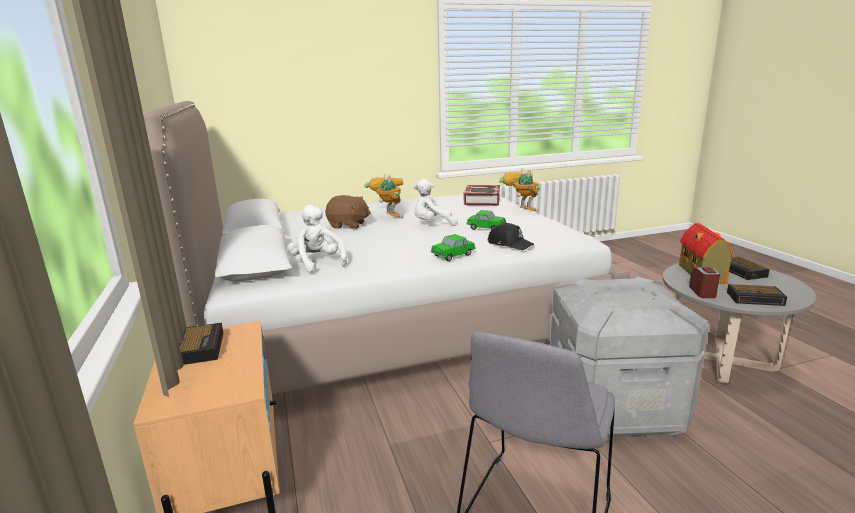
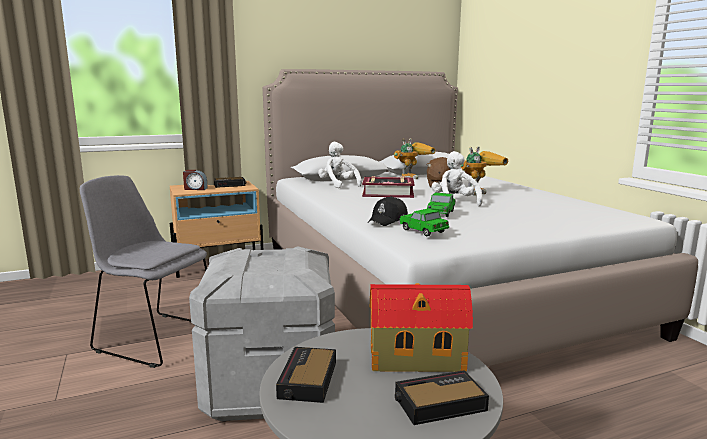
camera: 85 degrees right, 5 degrees down
(317, 263) = (338, 185): white plush toy -> white plush toy turned 90 degrees counterclockwise
(453, 255) = (354, 207): toy car -> toy car (423, 231)
(481, 200) = (589, 215): book -> book (388, 193)
(520, 210) = (552, 229): toy robot -> toy robot (412, 177)
(703, 292) = (336, 344): alarm clock -> alarm clock (195, 189)

